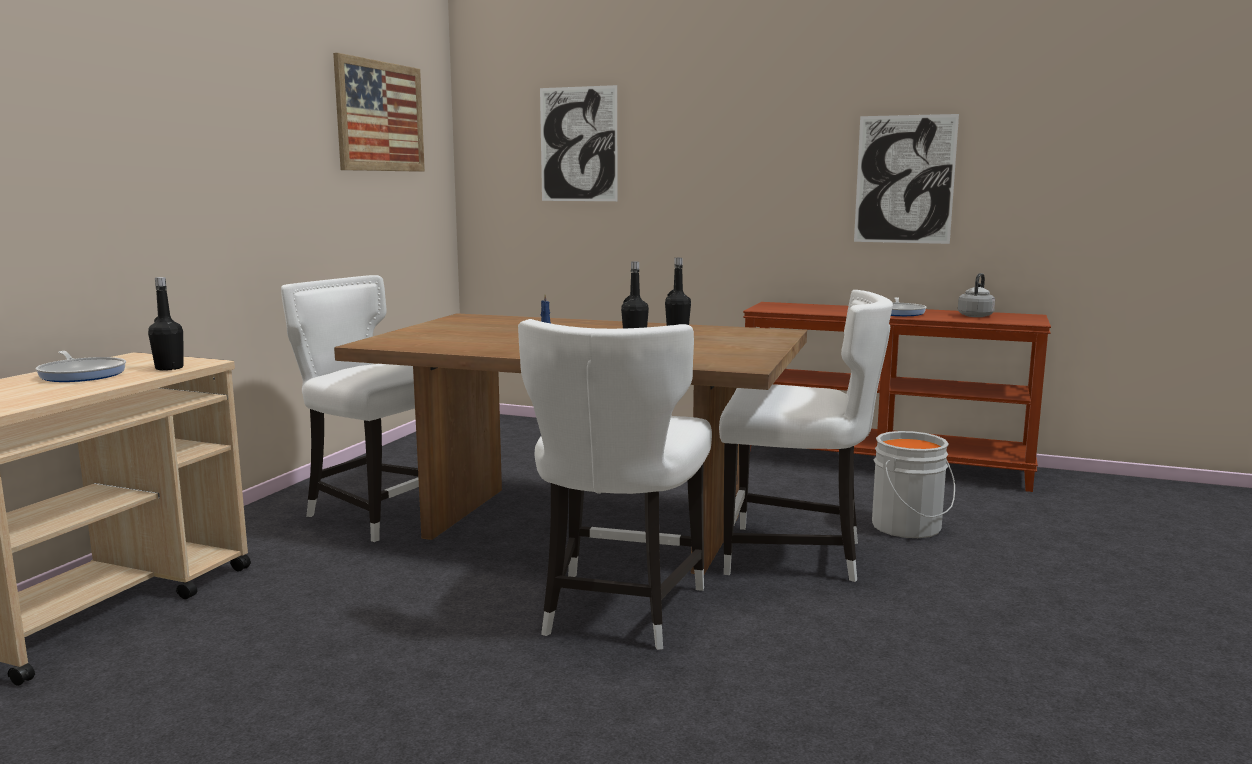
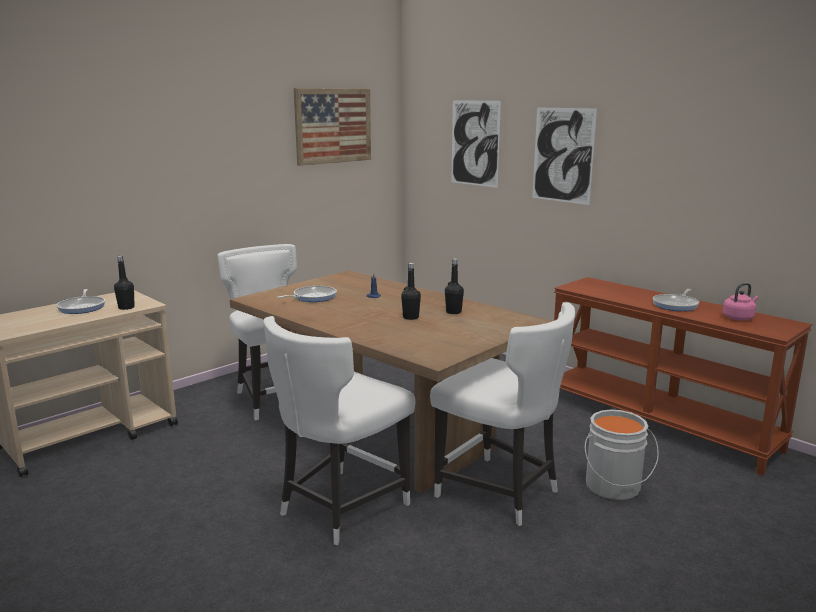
camera: 25 degrees right, 5 degrees up
(460, 336) = (312, 297): none -> frying pan
(904, 179) = (703, 192): picture -> picture (563, 155)
(976, 315) = (739, 318): grey kettle -> pink kettle

